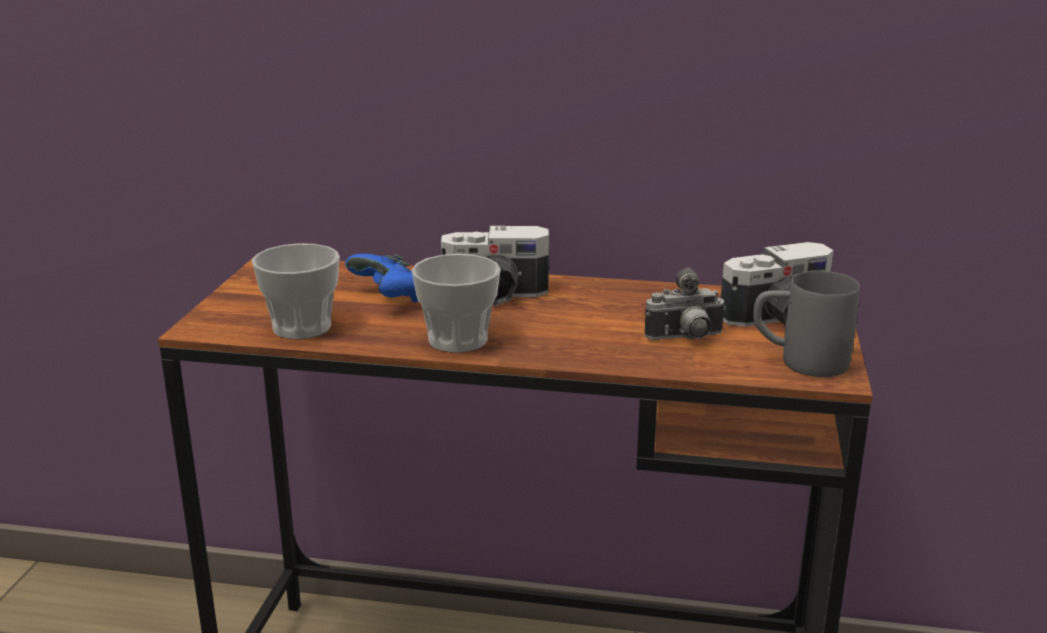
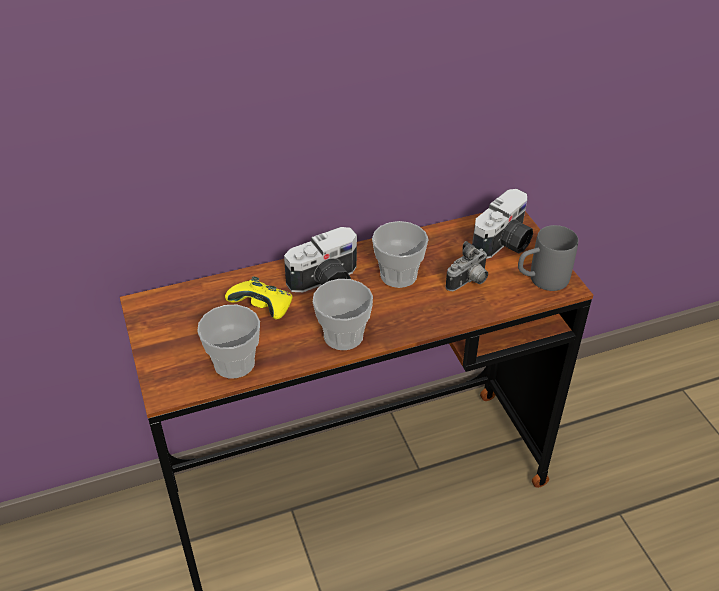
camera: 30 degrees left, 20 degrees up
(391, 298) = (264, 310): blue game controller -> yellow game controller
(594, 311) = (398, 275): none -> cup

